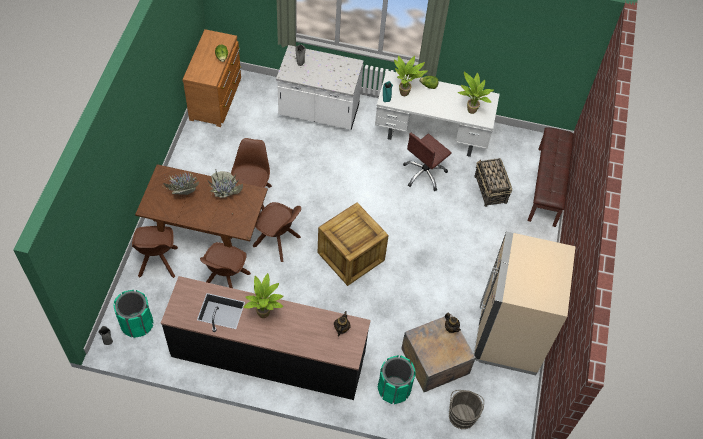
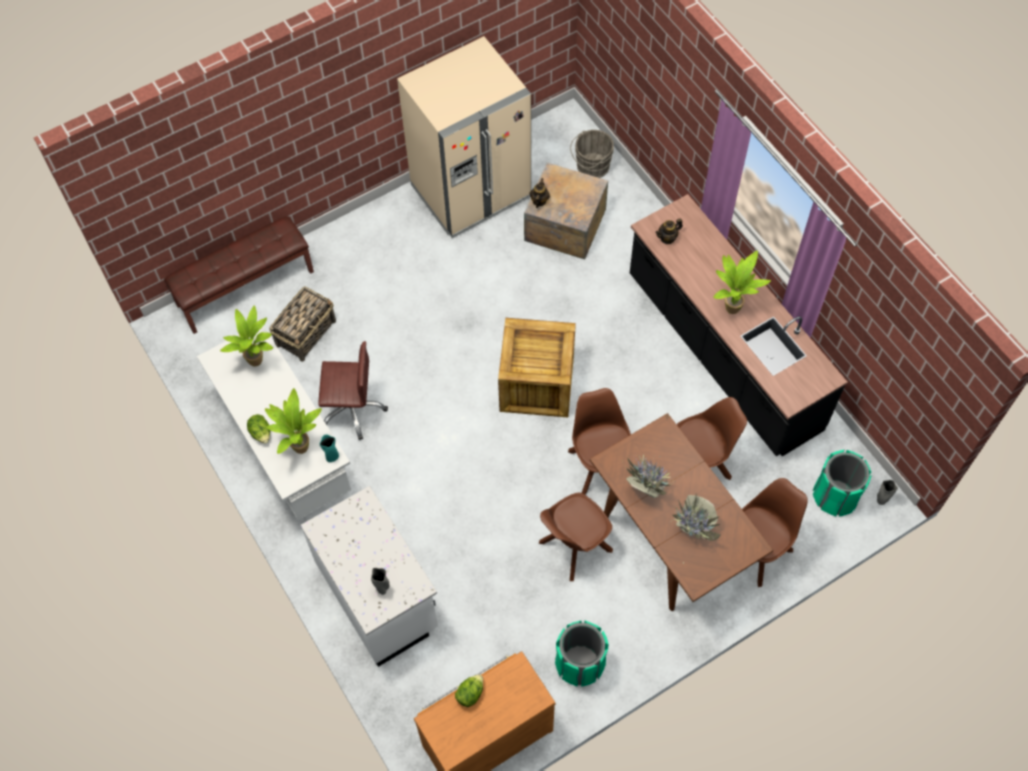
camera: 130 degrees left, 5 degrees up
(394, 388) = (629, 232): green trash can -> green trash can (580, 663)

